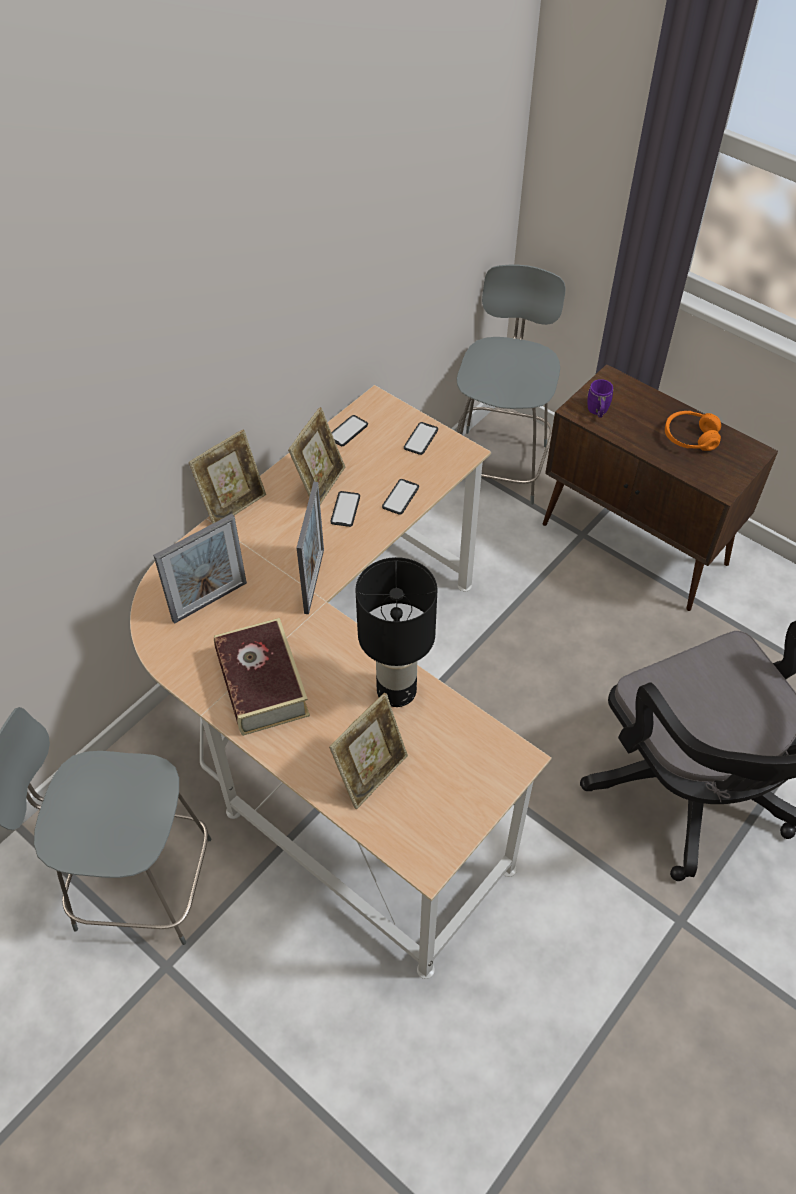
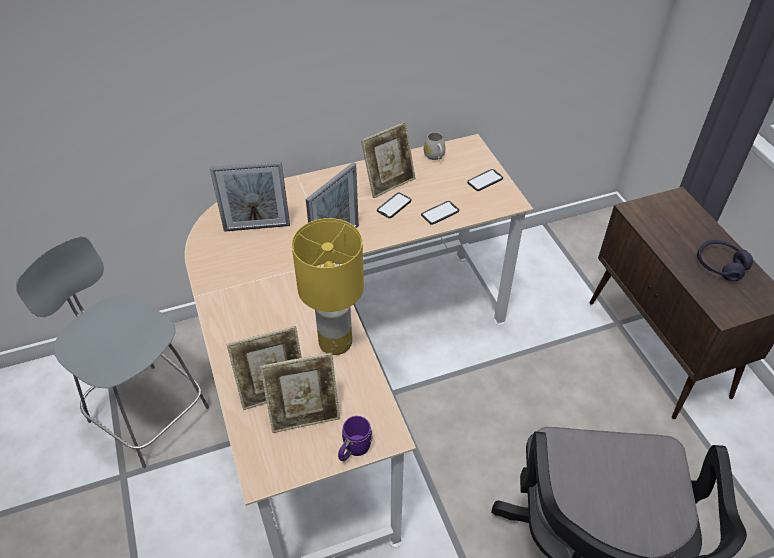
camera: 30 degrees right, 5 degrees down
(233, 504) = (321, 173): picture frame -> picture frame (304, 414)
(262, 684) = (248, 295): book -> none
(347, 431) = (435, 156): phone -> white mug
(397, 690) = (336, 342): black table lamp -> yellow table lamp
(499, 463) = (583, 247): grey chair -> none
(598, 412) = (650, 217): purple mug -> purple mug (354, 450)
(690, 438) = (720, 265): orange headphones -> purple headphones

